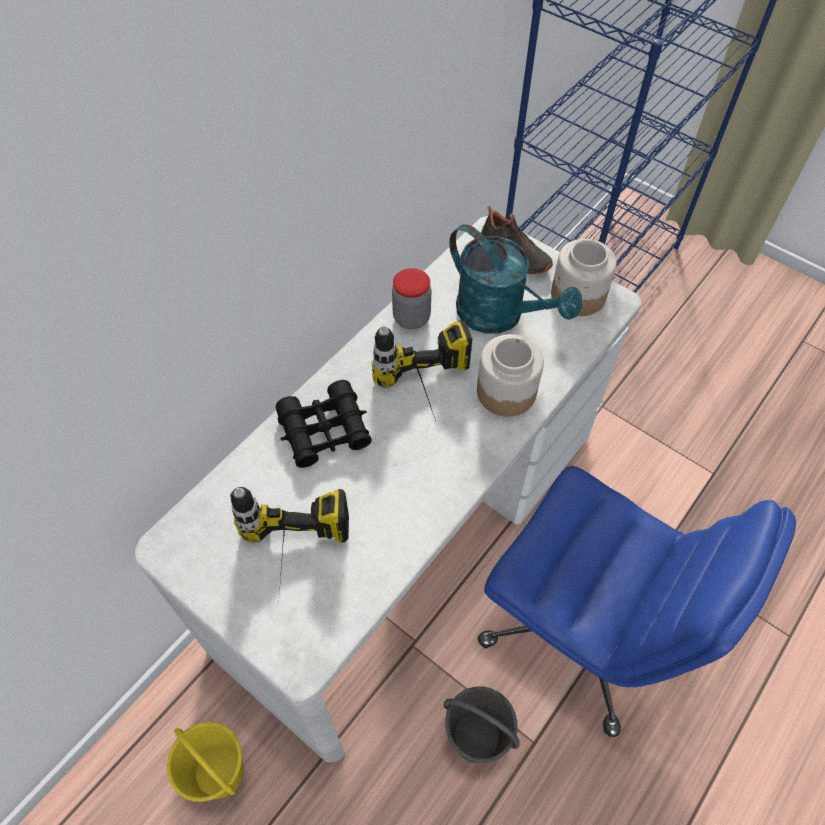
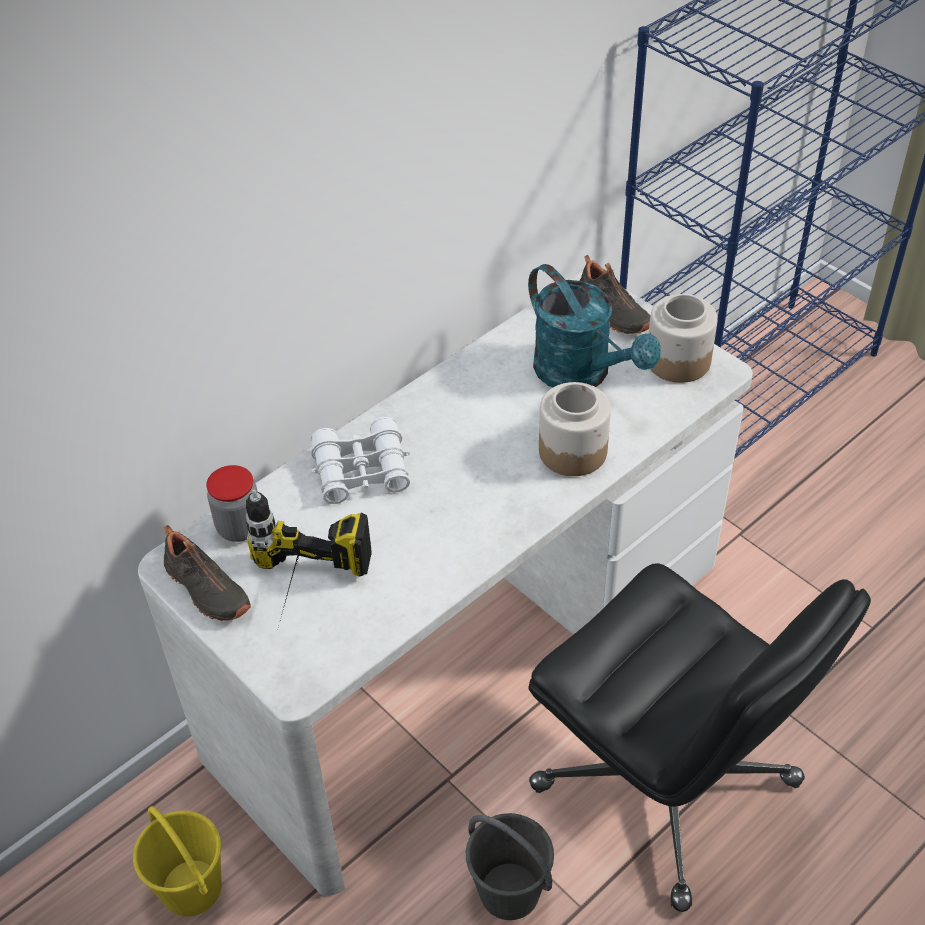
camera: 10 degrees right, 10 degrees down
(201, 571) = (205, 590): none -> black shoe
(325, 431) = (361, 471): black binoculars -> white binoculars
(411, 318) = (480, 368): jar -> jar (240, 527)
(429, 399) = (483, 450): power drill -> none
(584, 627) = (669, 786): blue office chair -> black office chair

